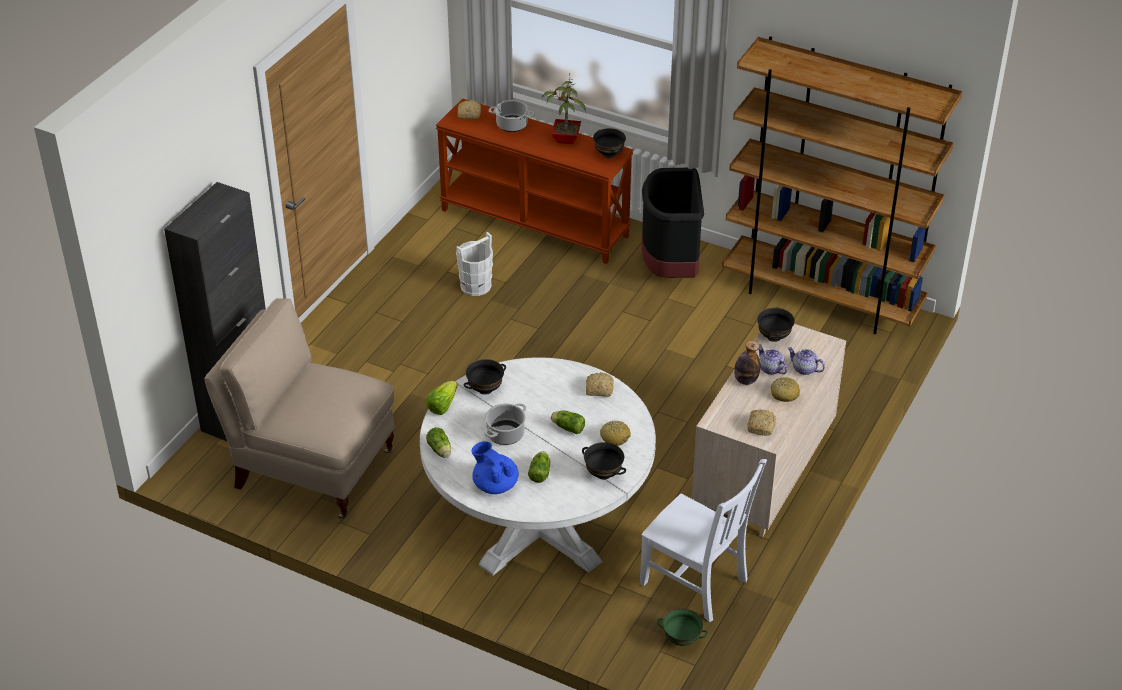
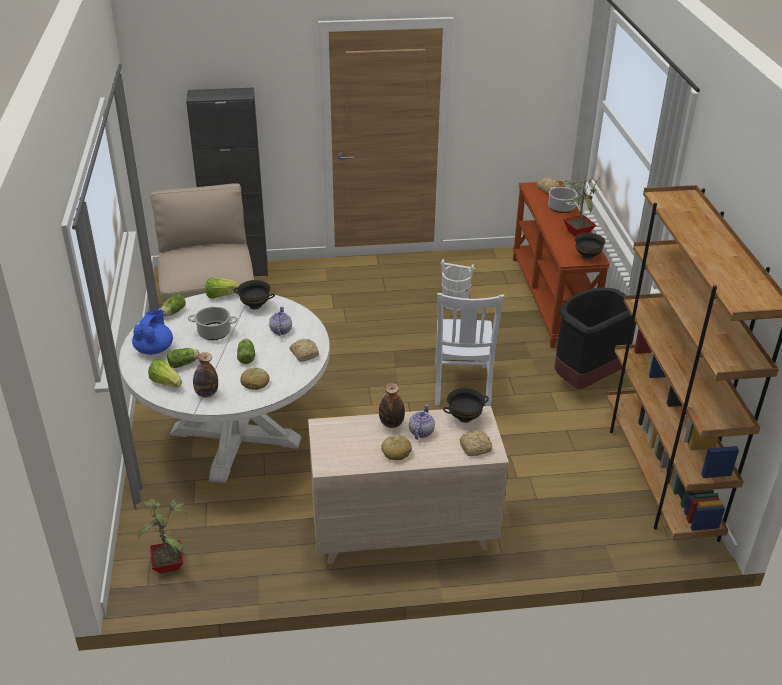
camera: 55 degrees right, 5 degrees down
(561, 495) = (166, 383): none -> lettuce
(603, 474) = (206, 393): black bowl -> bottle
(681, 640) = (170, 565): green bowl -> potted plant
(696, 583) = (241, 546): white chair -> white chair (461, 387)
(761, 426) = (341, 455): bread -> bread (476, 448)
(804, 369) = (441, 451): teapot -> teapot (280, 330)

